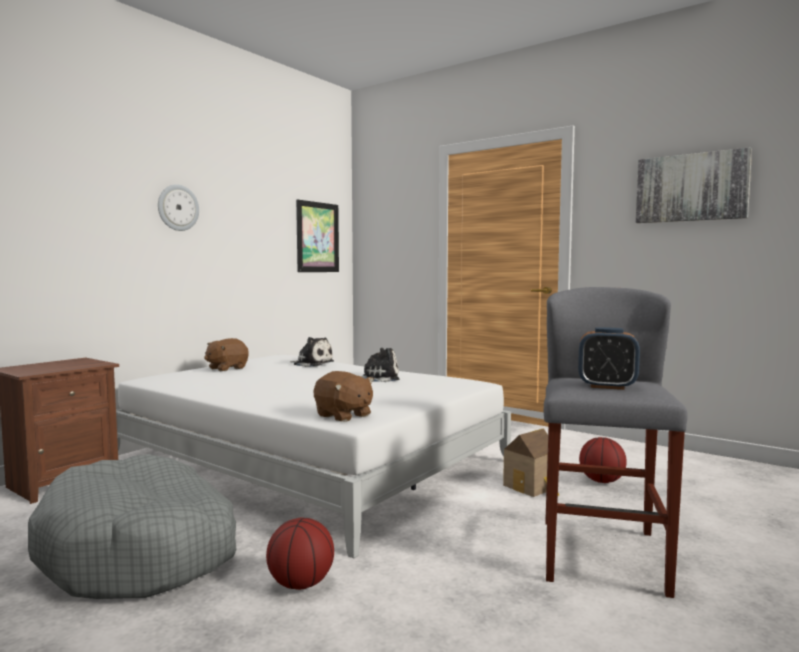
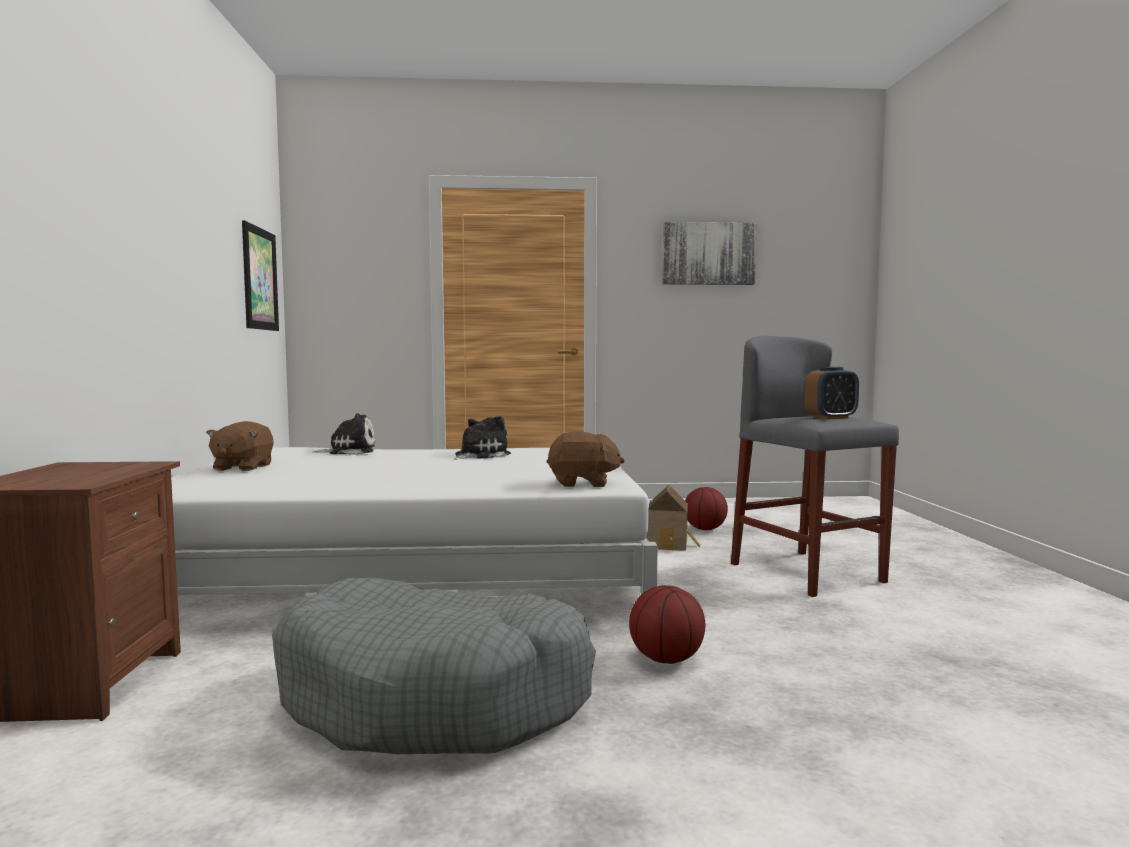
camera: 40 degrees left, 0 degrees up
(178, 208) = (140, 211): wall clock -> none

